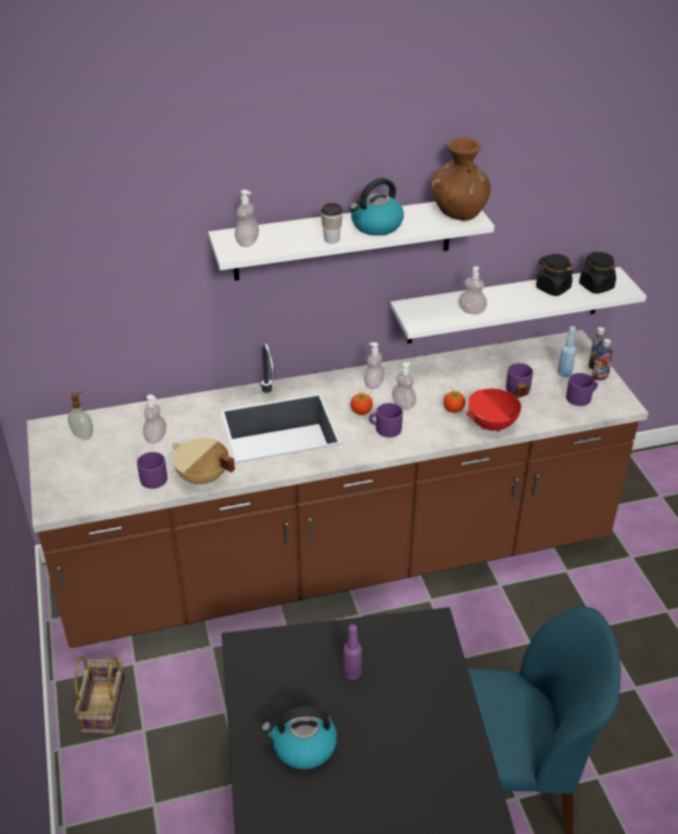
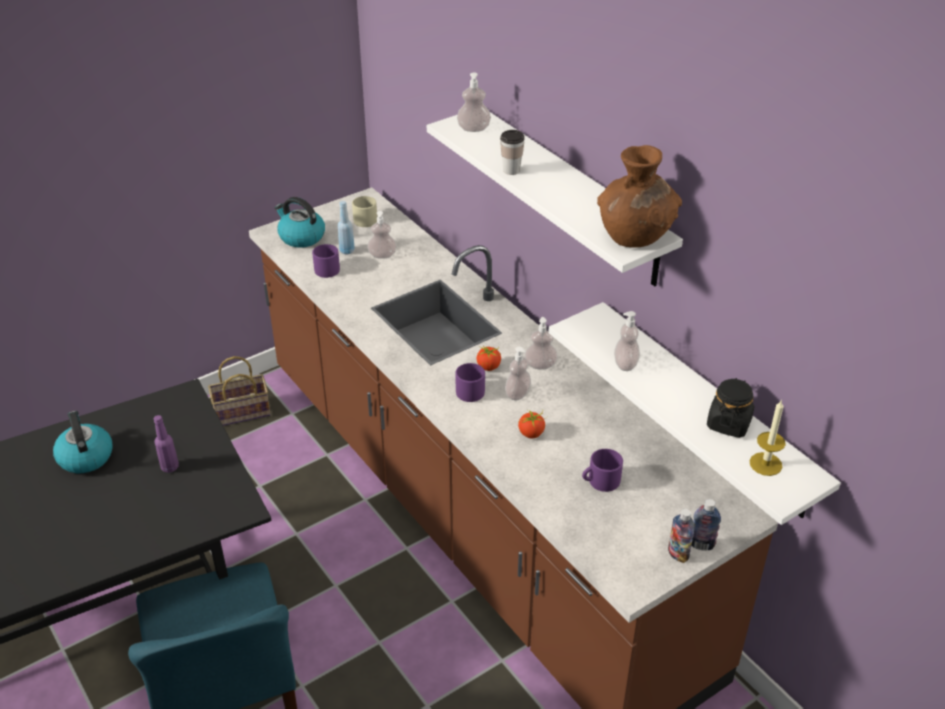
camera: 70 degrees right, 0 degrees up
(83, 435) = (366, 219): soap dispenser -> beige mug
(202, 478) = (340, 295): beige cooking pot -> none
(376, 226) = (559, 190): kettle -> kettle (301, 237)
(493, 425) = (520, 470): red cooking pot -> none
(564, 373) = (663, 518): blue bottle -> blue bottle (347, 251)
(581, 397) = (621, 542): purple mug -> none
(596, 286) = (765, 464): black jar -> candle

